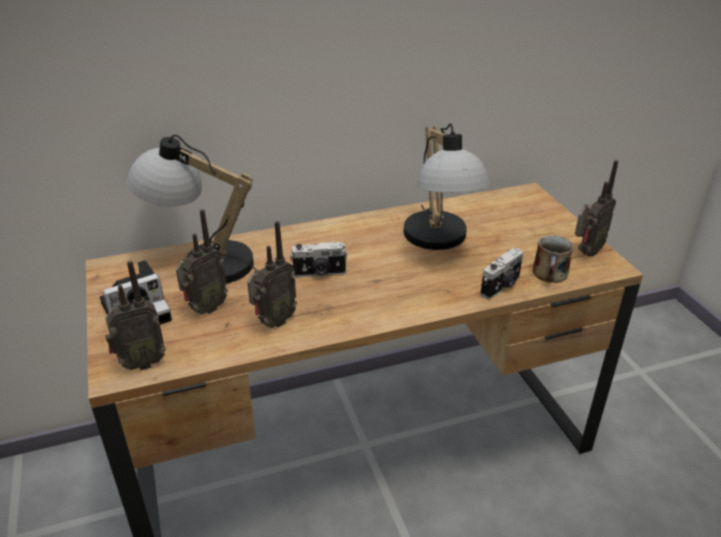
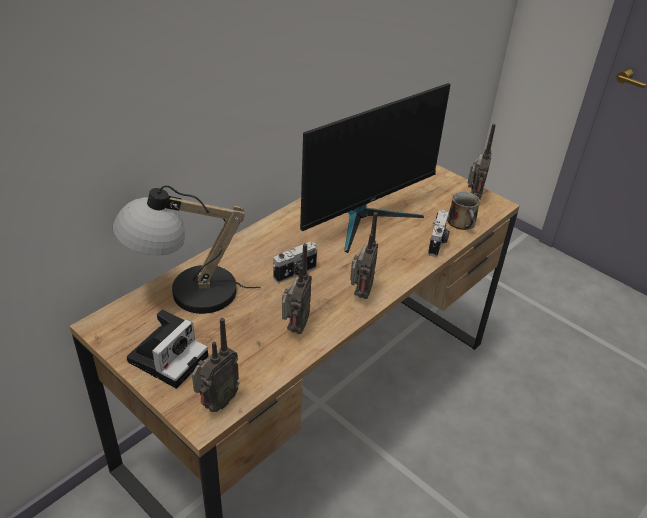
camera: 30 degrees left, 5 degrees up
(205, 309) = (227, 336): radio -> radio (360, 294)
(439, 242) = (366, 218): table lamp -> monitor

